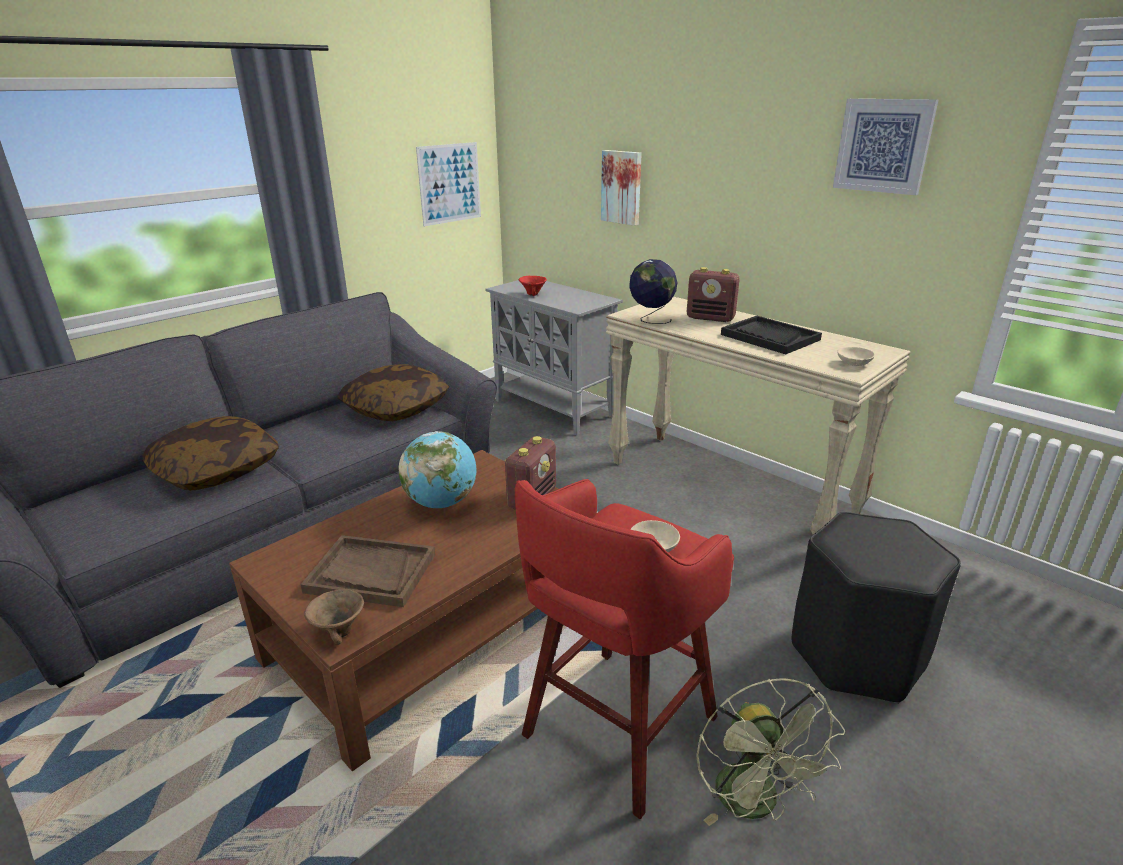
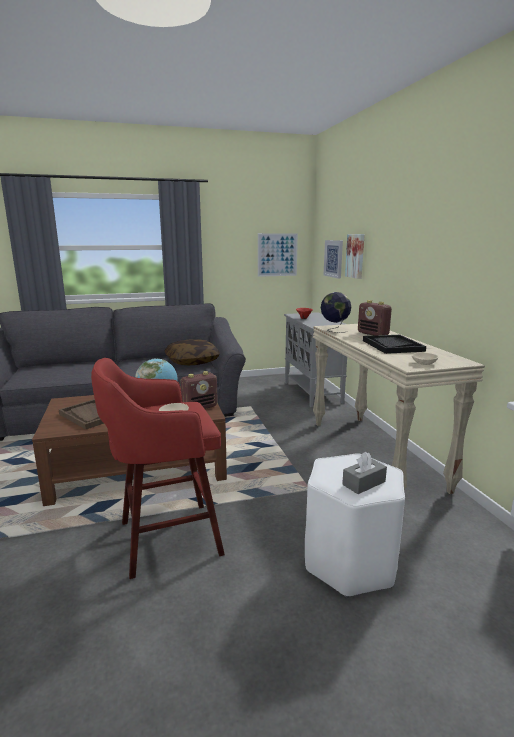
camera: 30 degrees right, 10 degrees down
(217, 470) = (90, 368): pillow -> none
(339, 631) = (51, 430): brown bowl -> none
(755, 804) = (193, 602): green fan -> none
(856, 655) = (350, 562): black stool -> white stool
(883, 146) = (472, 217): picture -> picture (333, 258)
(907, 557) = (364, 483): none -> grey tissue box

